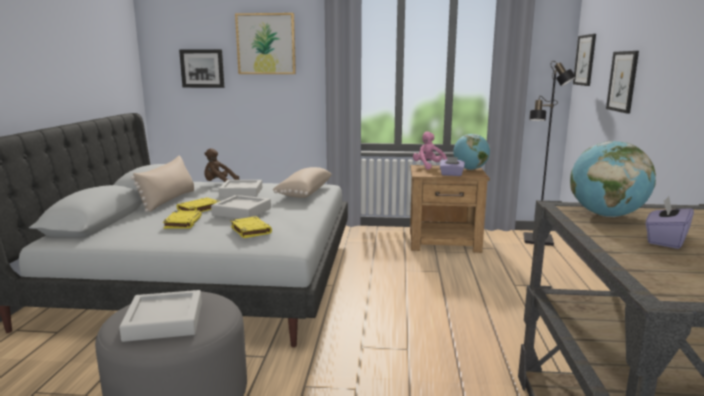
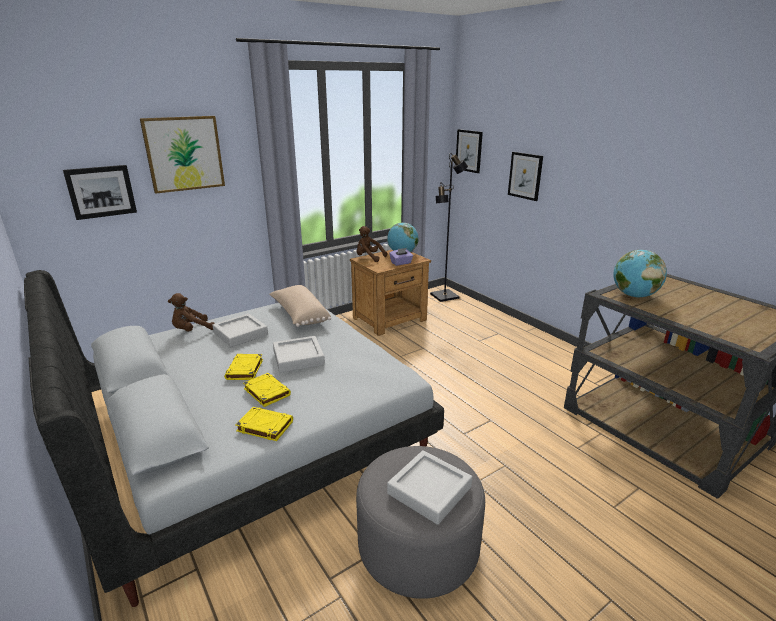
camera: 40 degrees left, 10 degrees up
(168, 200) = (182, 371): beige pillow -> none
(250, 230) = (350, 375): yellow book -> yellow book (264, 426)
(428, 167) = (369, 258): pink plush toy -> brown plush toy
(665, 240) = (686, 308): purple tissue box -> none

